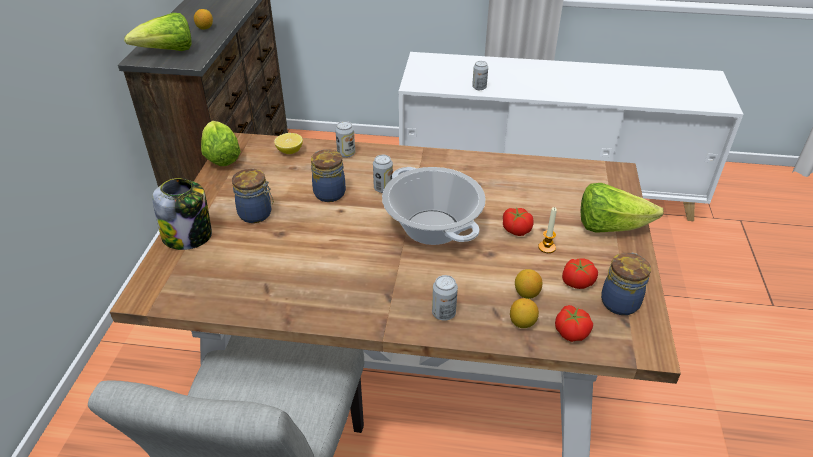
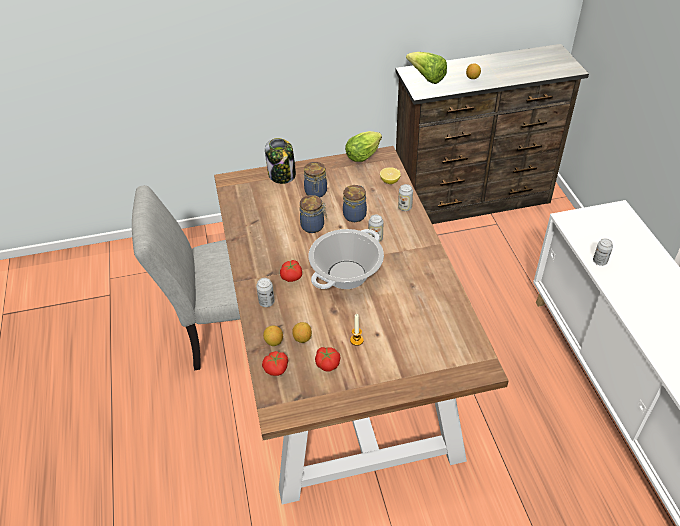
camera: 70 degrees right, 5 degrees up
(516, 229) = (369, 319): tomato -> tomato (292, 276)
(609, 226) = (402, 374): lettuce -> none
(620, 301) = (317, 391): jar -> jar (313, 226)

